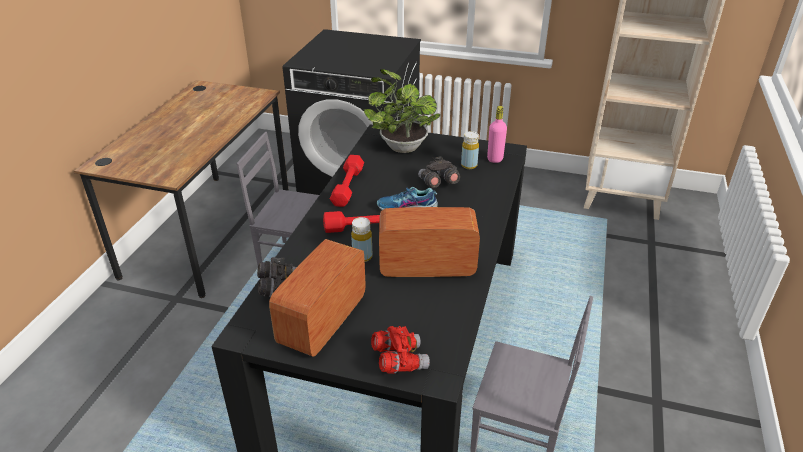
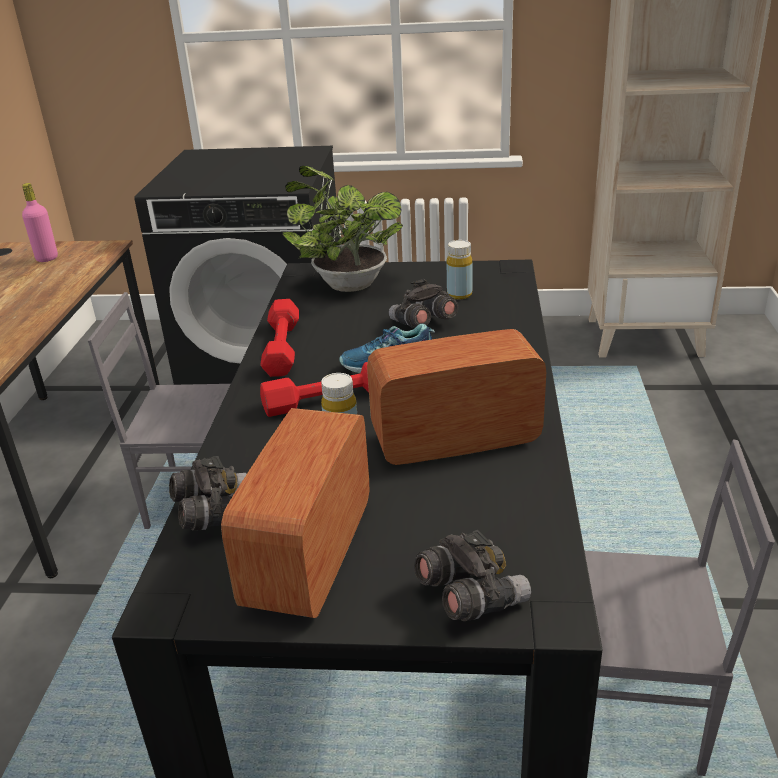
camera: 10 degrees left, 5 degrees down
(399, 360) = (470, 596): red binoculars -> grey binoculars
(495, 159) = (494, 281): pink bottle -> pink bottle (47, 258)

